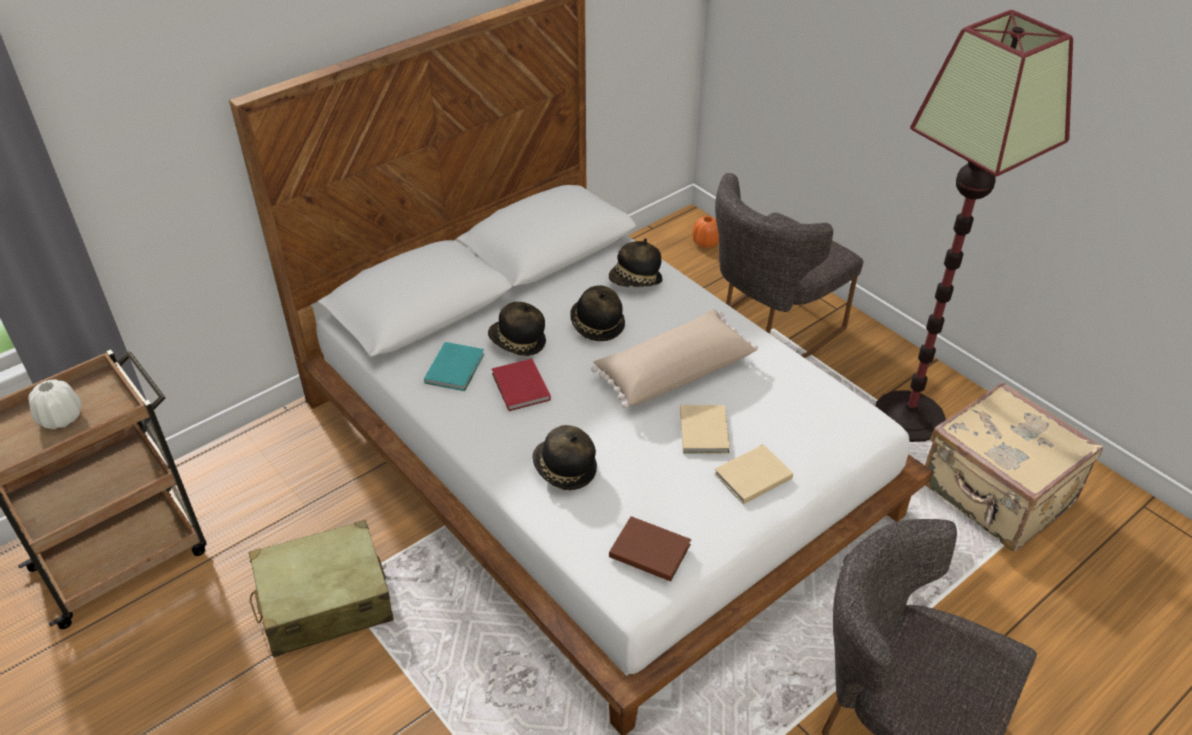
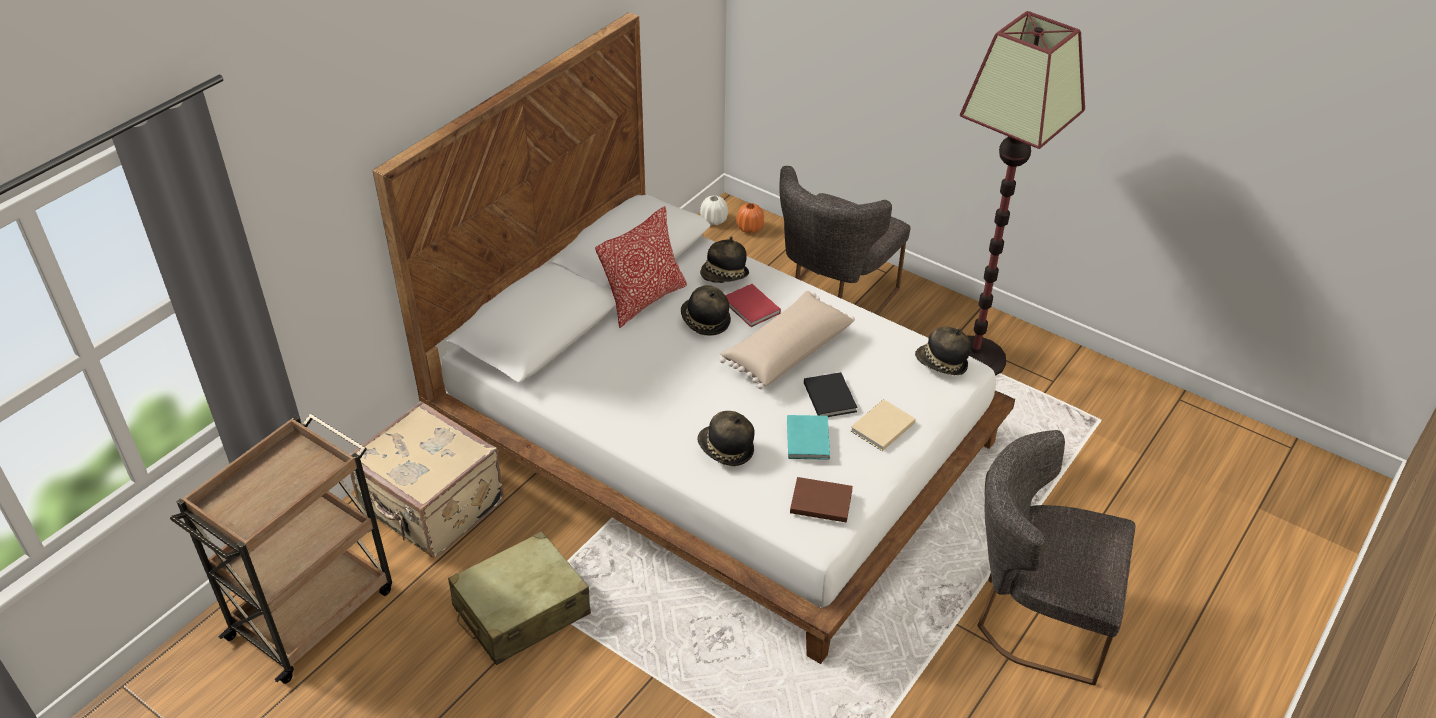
camera: 15 degrees left, 0 degrees up
(61, 418) = (276, 484): white vase -> white vase (714, 220)
(456, 367) = (594, 380): turquoise book -> turquoise book (808, 438)
(517, 343) = (640, 349): hat -> hat (941, 364)
(520, 388) = (659, 388): red book -> red book (751, 308)
(542, 292) = (644, 300): none -> pillow
(704, 430) = (830, 396): beige book -> black book
(995, 496) = (1062, 412): beige suitcase -> beige suitcase (431, 507)

